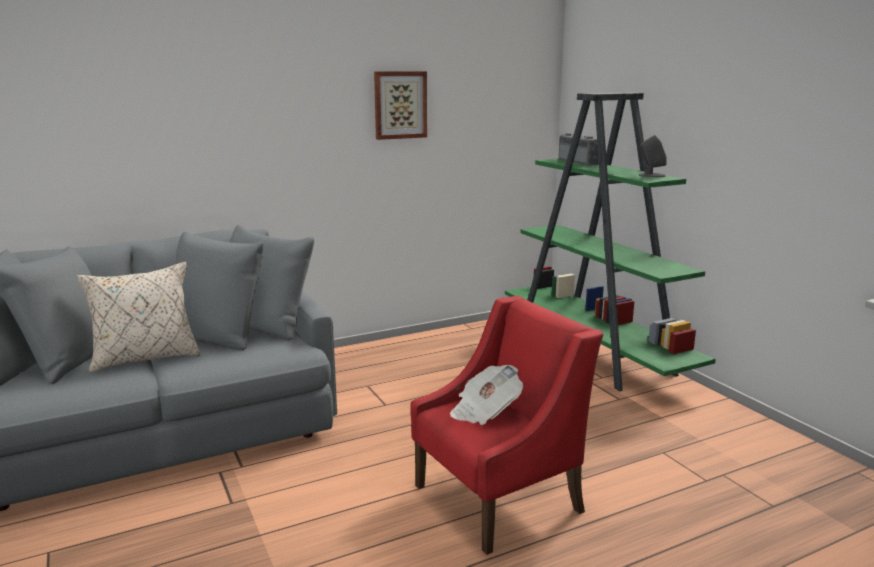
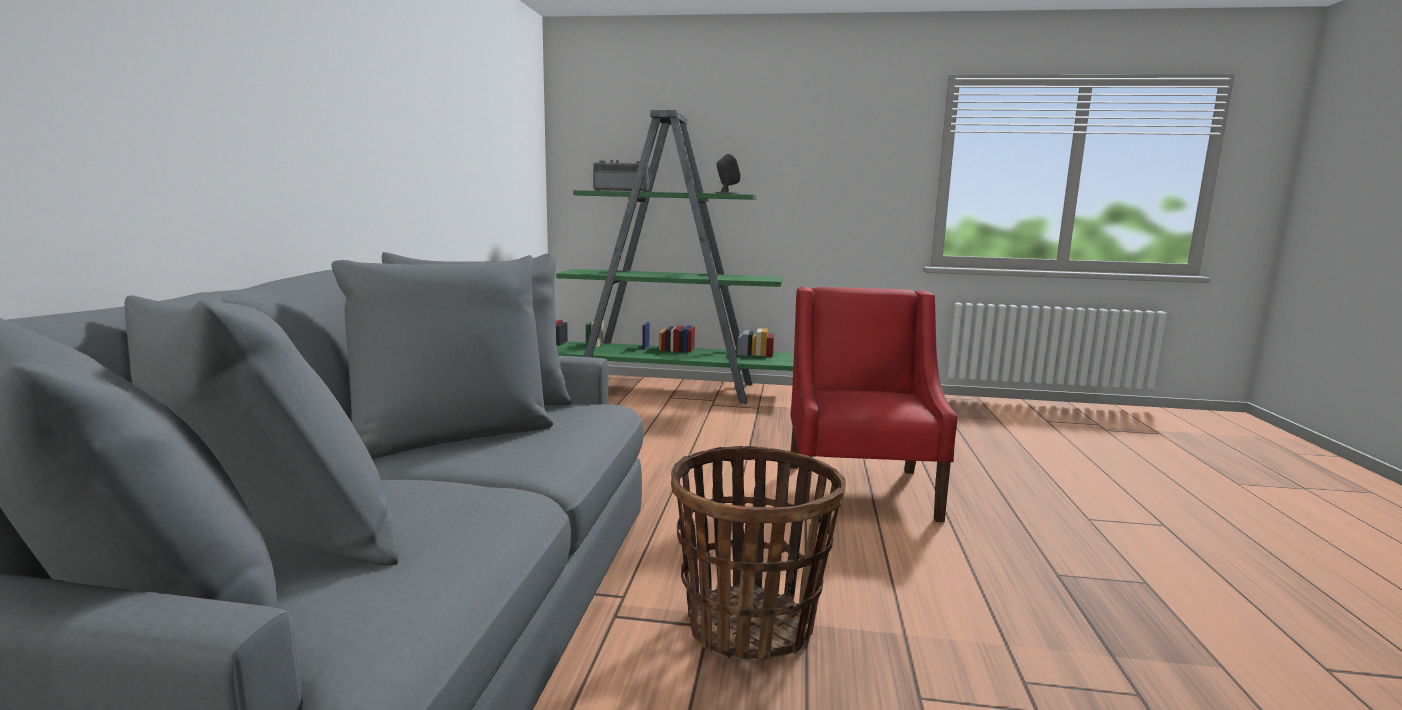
camera: 55 degrees left, 5 degrees down
(145, 358) = (444, 479): beige pillow -> none
(242, 516) = (750, 625): none -> basket
(400, 105) = (450, 105): picture -> none
(485, 411) = (867, 394): newspaper -> none

